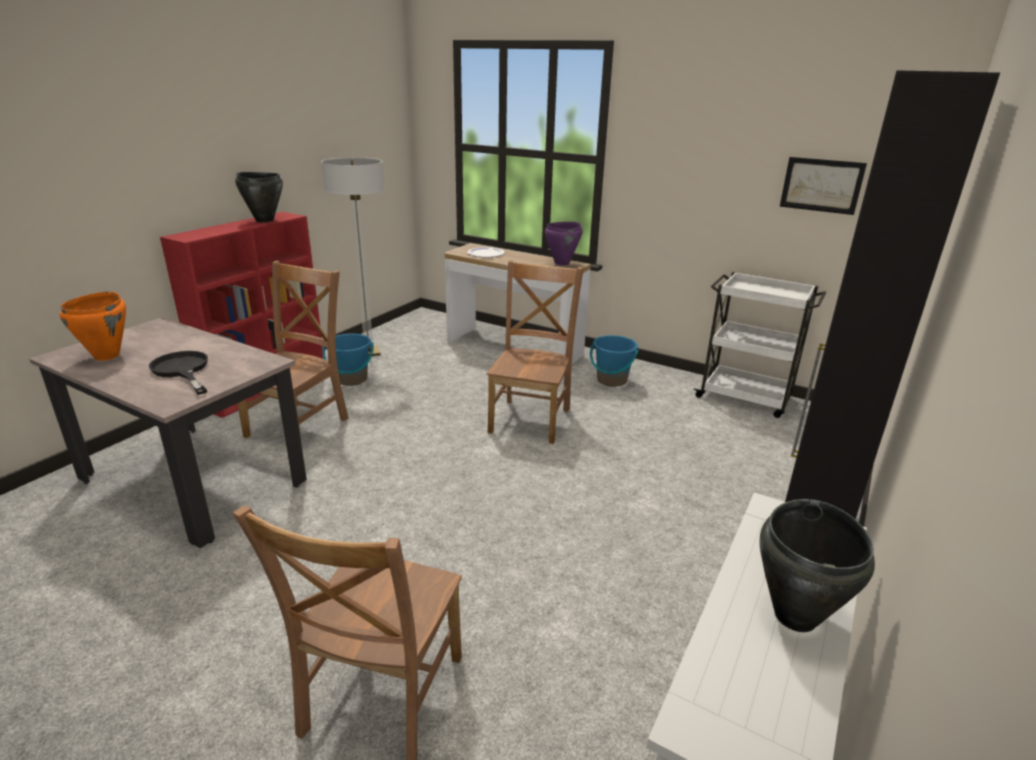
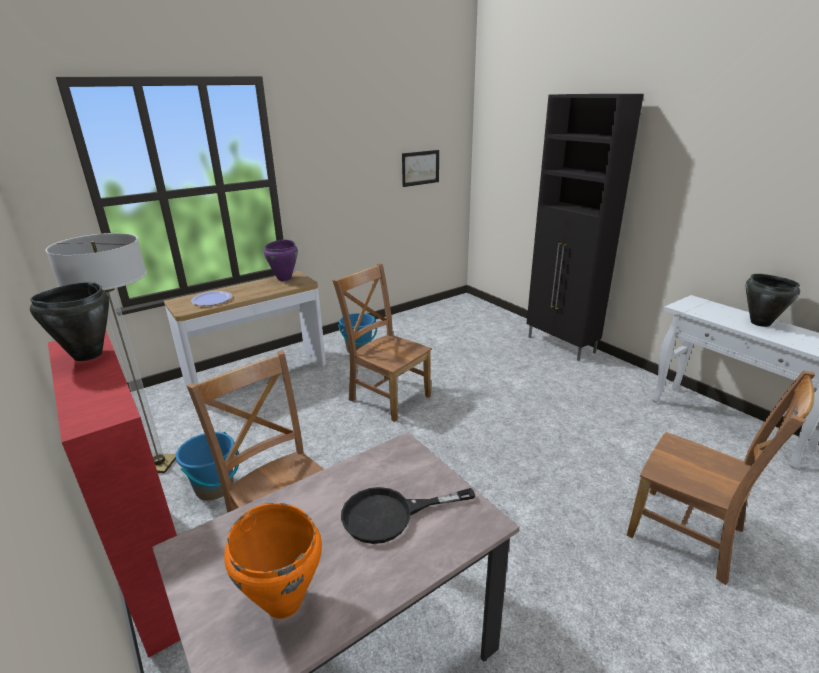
camera: 65 degrees left, 0 degrees up
(745, 398) = (421, 315): white cart -> none

